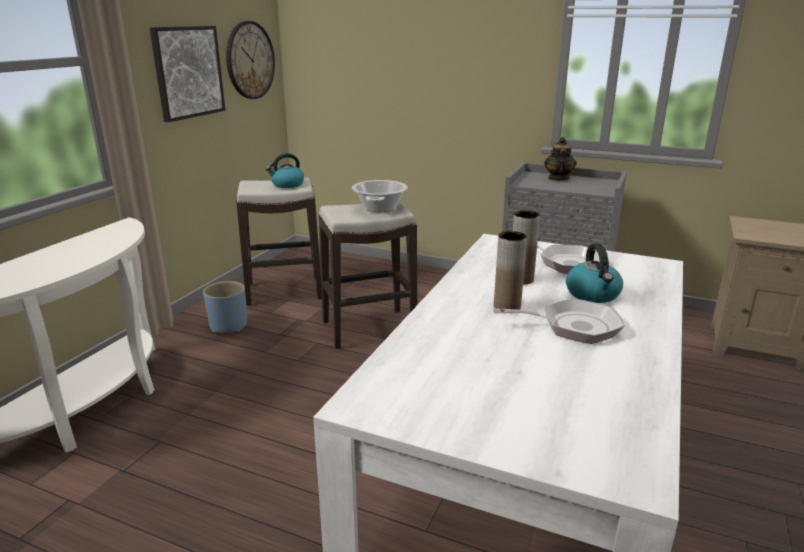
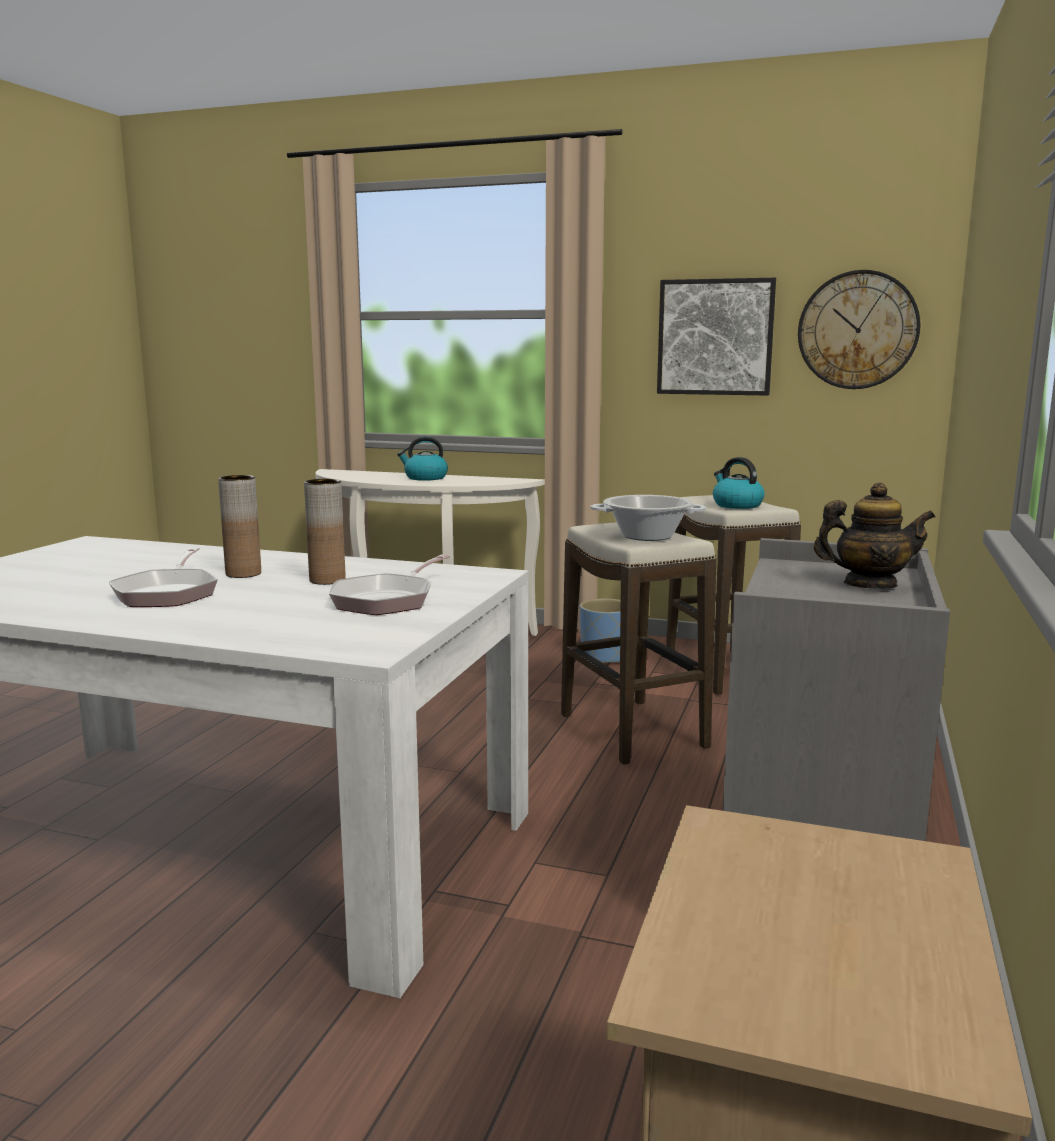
camera: 85 degrees right, 10 degrees down
(593, 294) = (259, 606): kettle -> kettle (425, 478)

